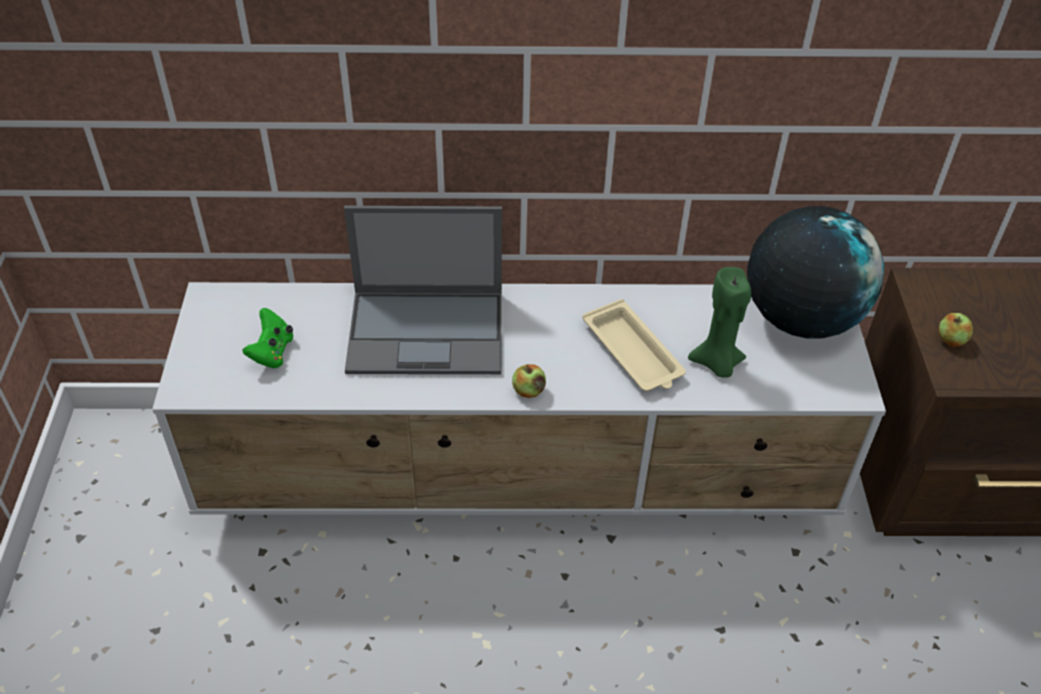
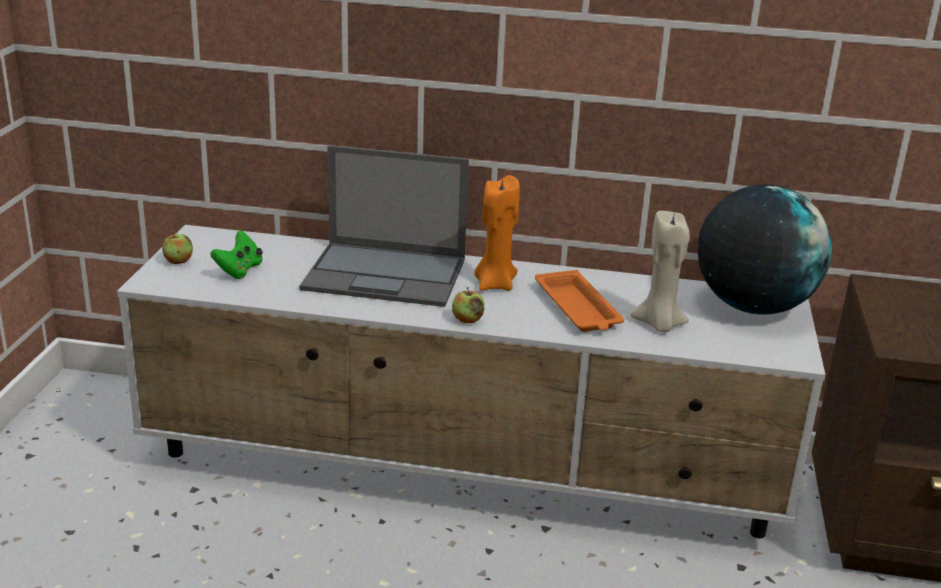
camera: 10 degrees right, 20 degrees down
(542, 328) = (495, 284): none -> orange candle
(633, 353) = (578, 309): beige tray -> orange tray
(717, 364) = (659, 325): green candle -> beige candle
(951, 340) = (900, 323): apple -> apple (178, 261)

